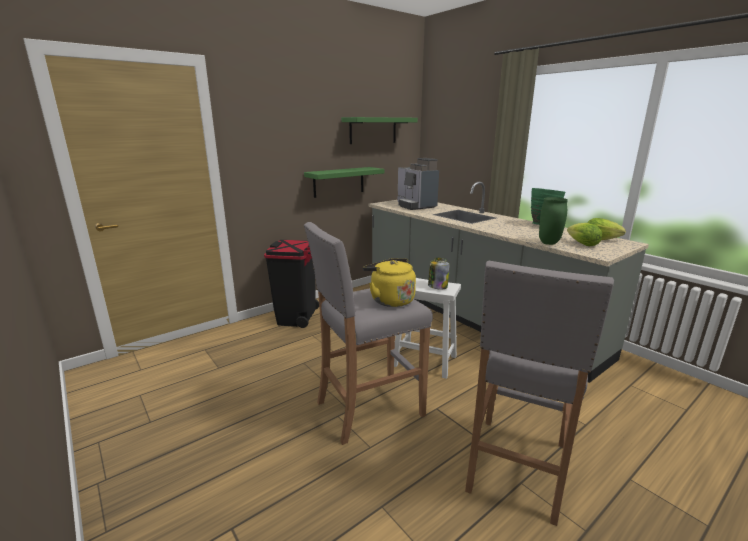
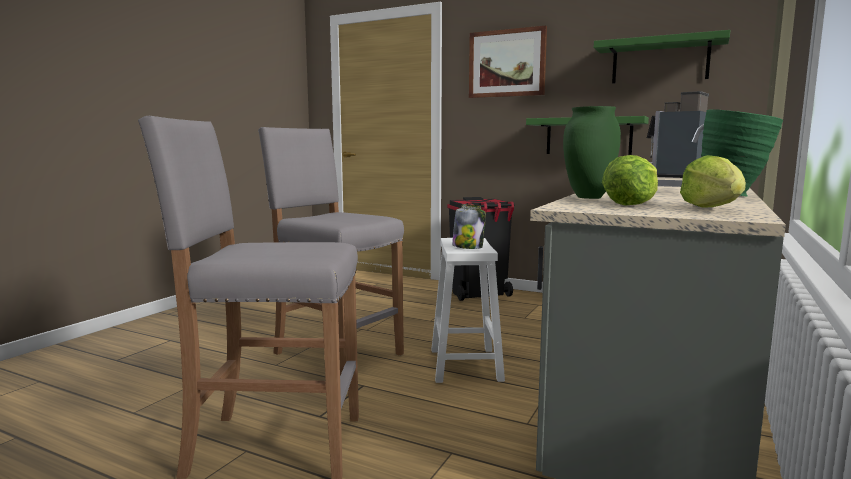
camera: 65 degrees right, 10 degrees down
(277, 125) = (507, 63): none -> picture
(390, 300) = (344, 218): yellow kettle -> none

